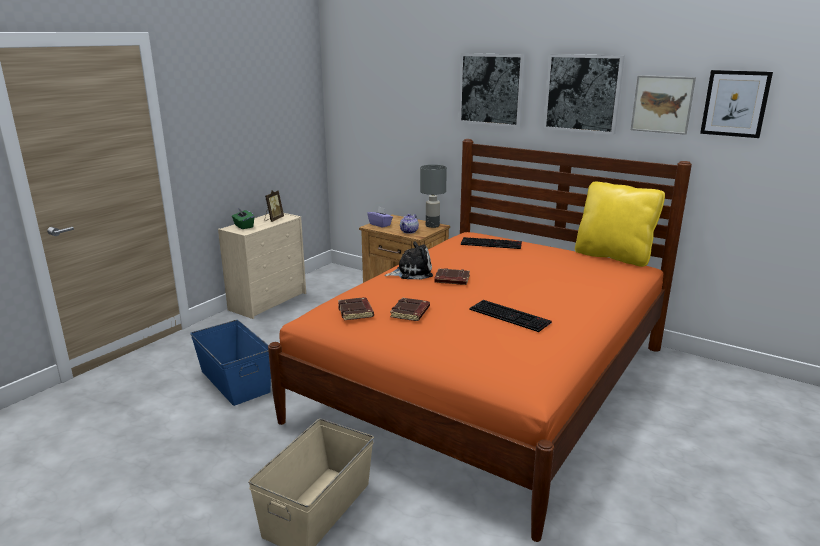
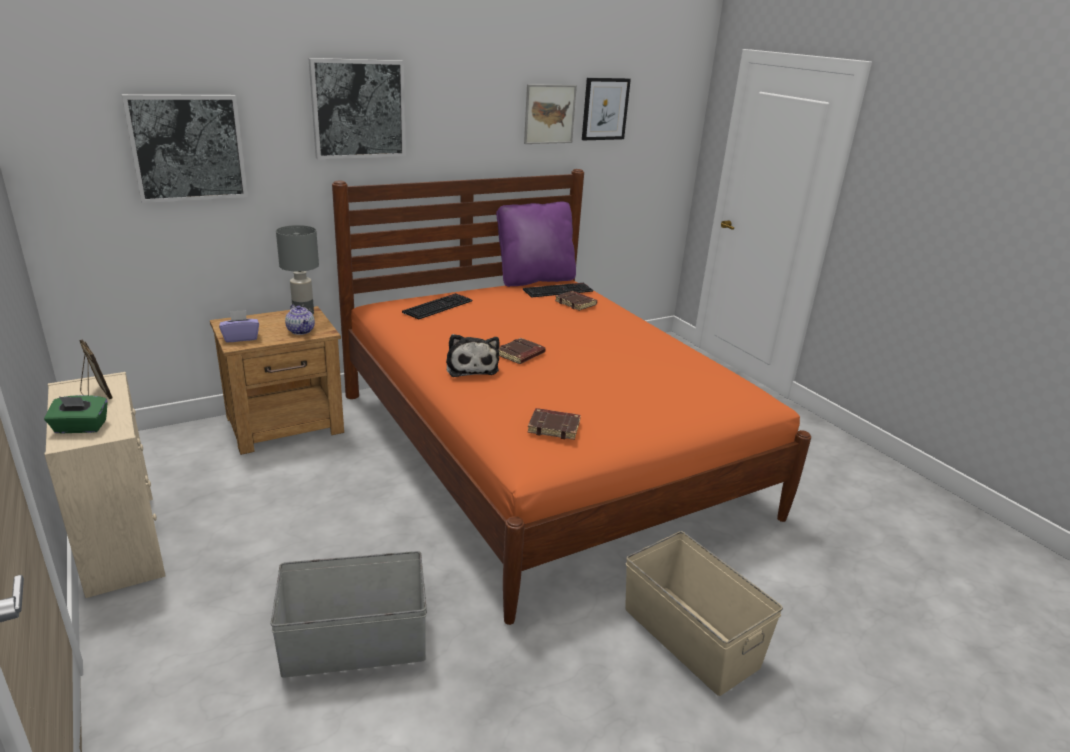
camera: 65 degrees left, 5 degrees up
(235, 380) = (354, 643): blue storage box -> grey storage box
(410, 313) = (586, 399): brown book -> brown book (576, 303)
(411, 272) = (471, 367): plush toy -> plush toy turned 150 degrees clockwise
(511, 316) = (634, 359): keyboard -> keyboard (558, 290)
(582, 93) = (473, 107): picture -> picture (187, 147)
(613, 256) = (535, 279): yellow pillow -> purple pillow

